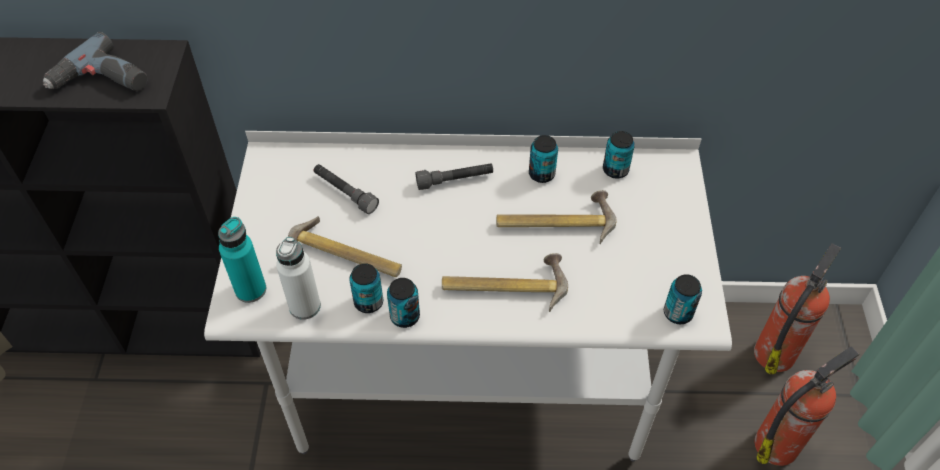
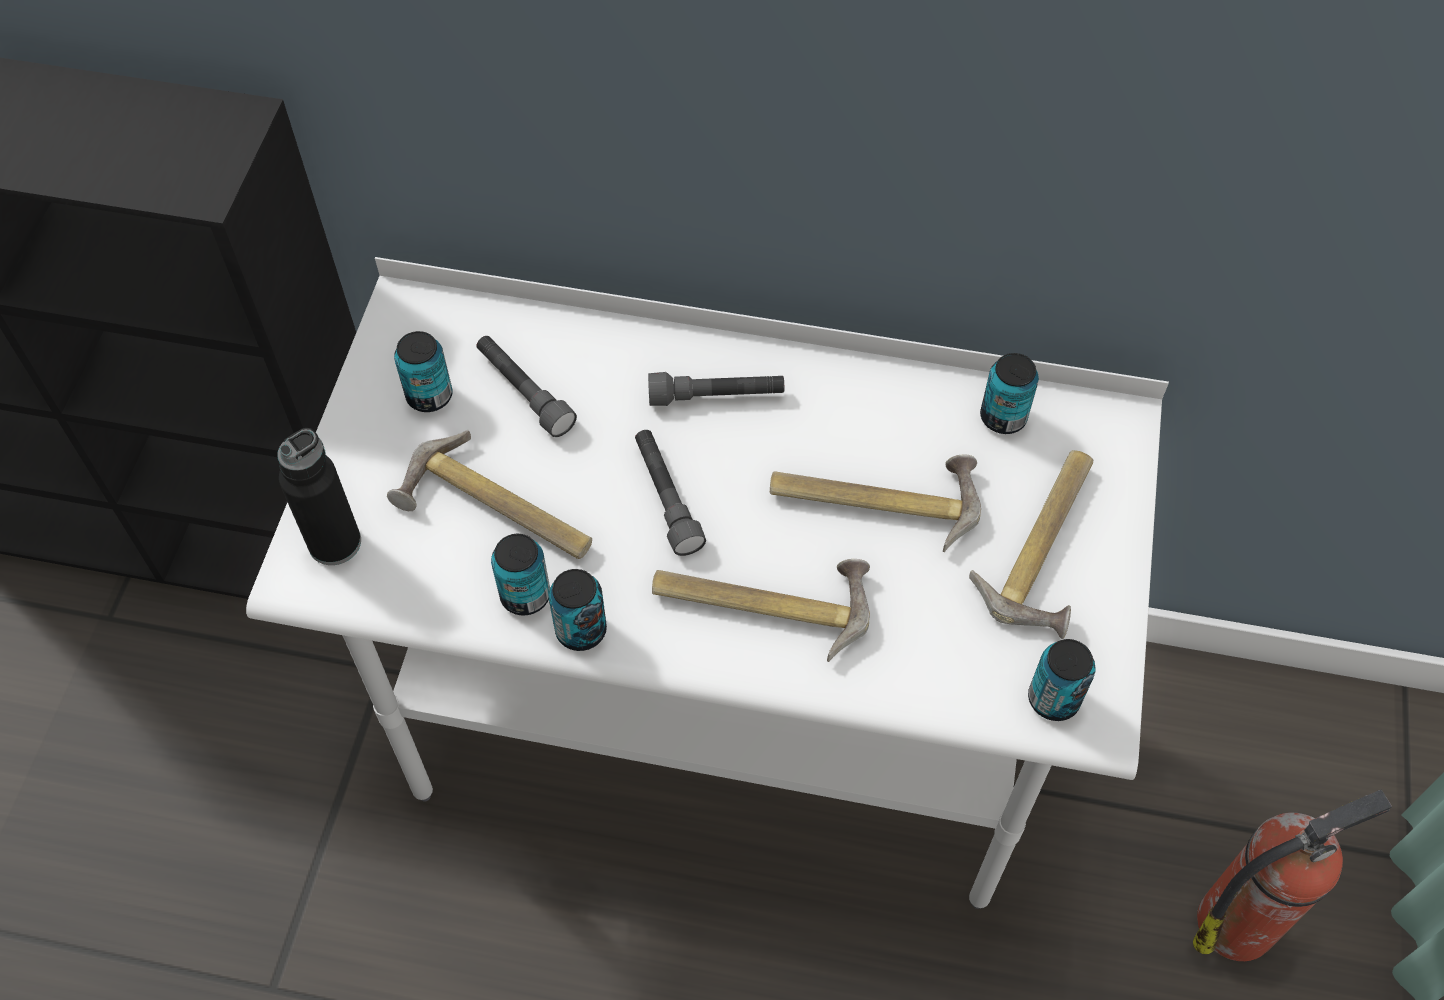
camera: 10 degrees right, 5 degrees up
(101, 82) = (126, 160): power drill -> none
(250, 289) = (335, 543): turquoise bottle -> black bottle
(305, 306) = (418, 586): white bottle -> none
(438, 238) = (666, 498): none -> grey flashlight
(541, 174) = (870, 406): can -> can (429, 396)
(656, 233) = (1050, 547): none -> hammer
(775, 352) = (1272, 757): fire extinguisher -> none

